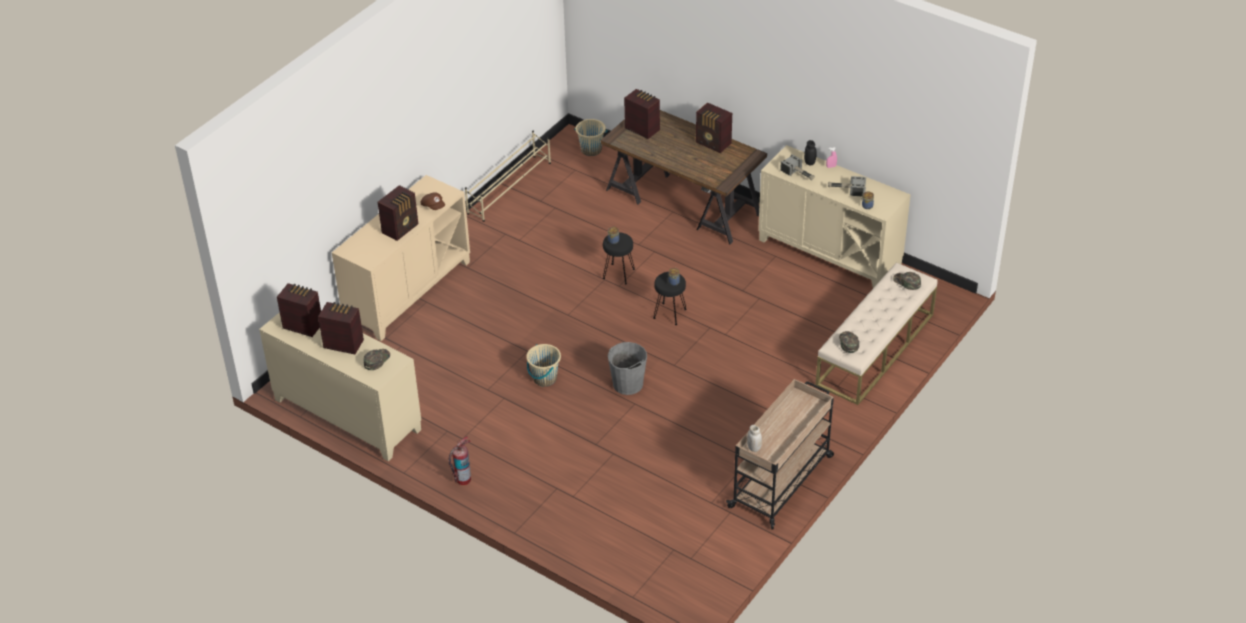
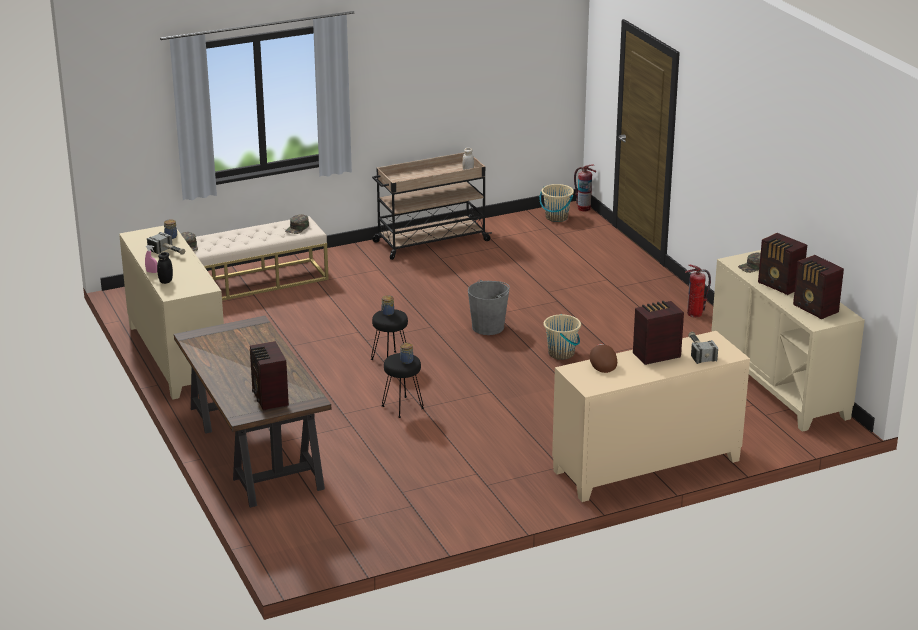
camera: 150 degrees left, 15 degrees down
(510, 188) = (434, 533): beige shoe rack -> none
(591, 149) = (287, 542): beige bucket -> beige bucket (556, 217)
(680, 614) = (584, 208): none -> fire extinguisher
(713, 144) = (214, 359): radio -> none
(799, 174) = (191, 276): hammer -> hammer (699, 351)

